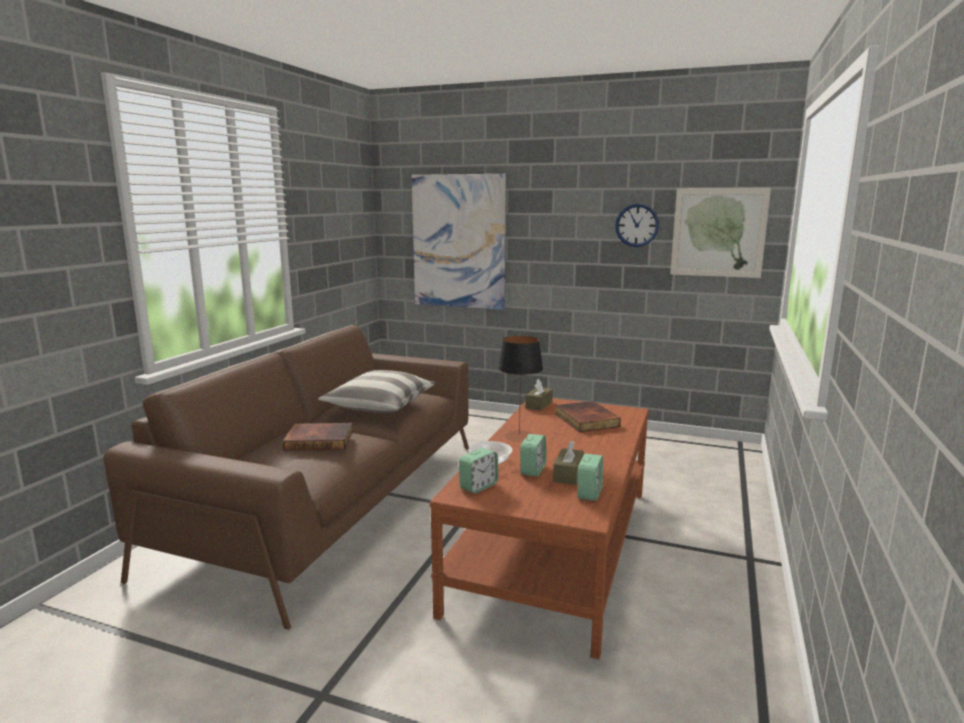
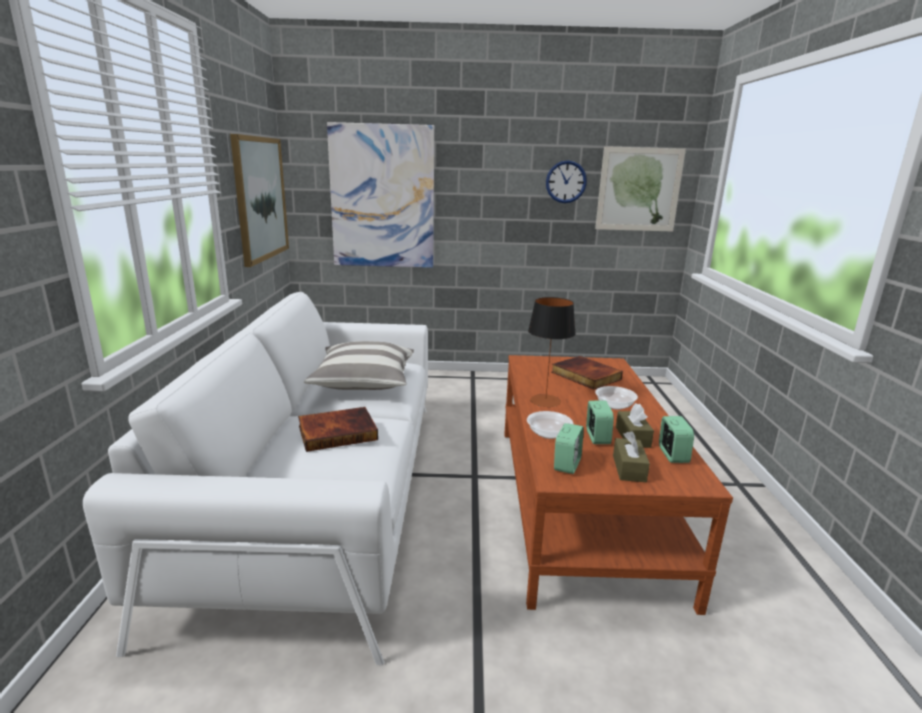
camera: 20 degrees left, 5 degrees up
(331, 501) = (323, 492): brown sofa -> white sofa
(343, 243) = (260, 198): none -> picture
(539, 405) = (527, 364): brown tissue box -> brown tissue box (629, 468)
(583, 447) = (614, 405): none -> bowl

